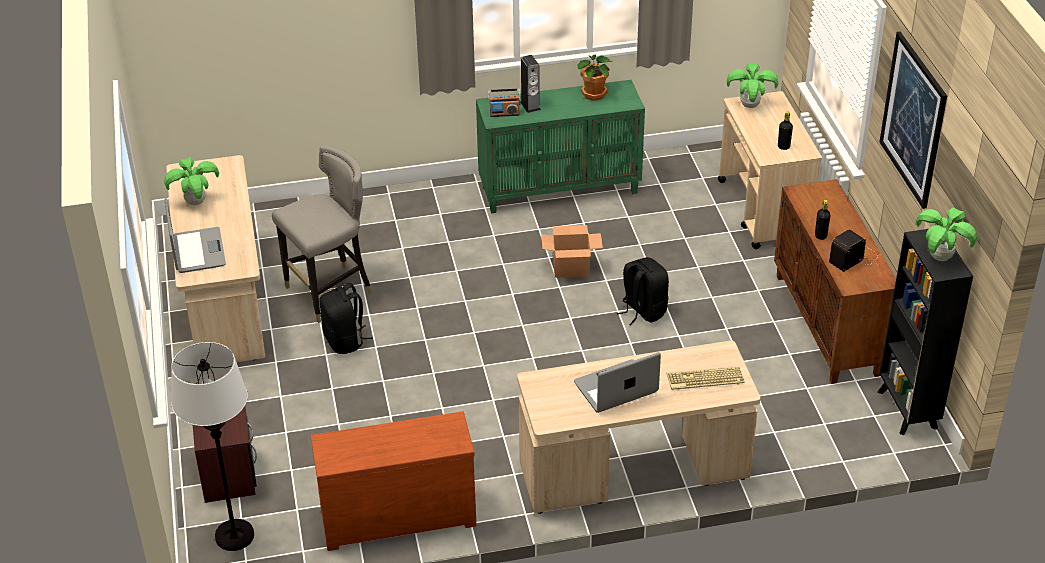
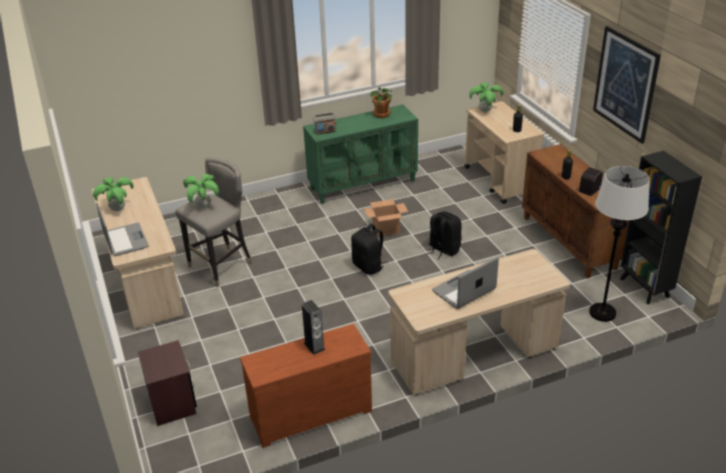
camera: 10 degrees left, 5 degrees down
(234, 536) = (185, 448): white floor lamp -> white floor lamp (602, 313)
(345, 341) = (240, 296): black backpack -> black backpack (369, 266)
(530, 106) = (341, 125): speaker -> speaker (314, 346)
(704, 380) = (525, 276): keyboard -> none
(940, 258) = (674, 168): potted plant -> potted plant (203, 206)

